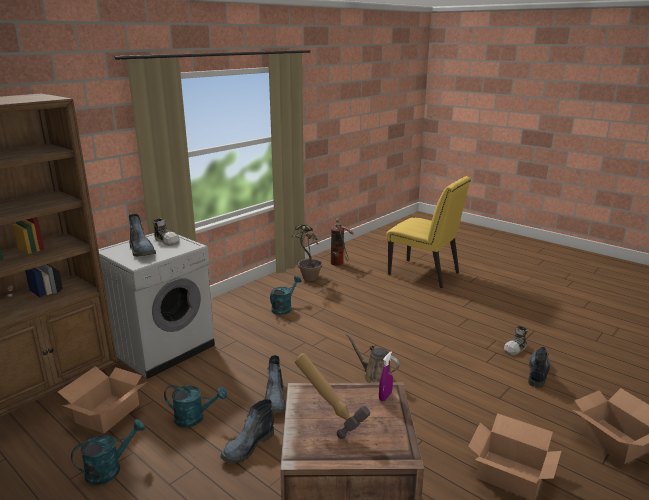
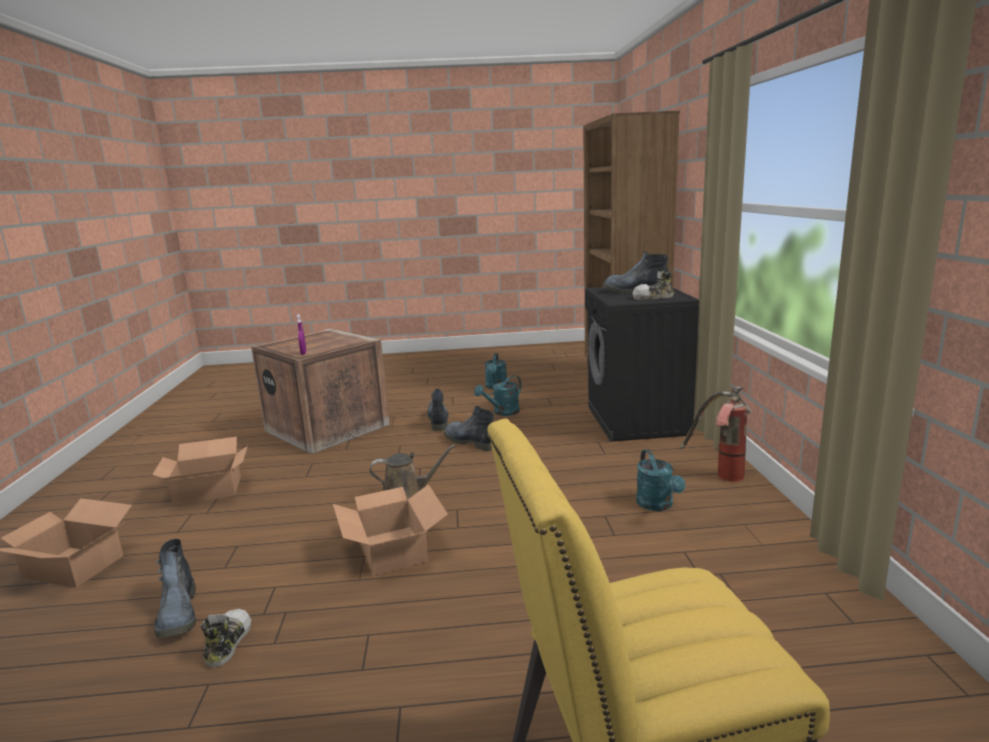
camera: 135 degrees right, 5 degrees down
(108, 413) = (559, 393): cardboard box -> cardboard box (392, 551)
(164, 349) = (634, 421): white washing machine -> black washing machine
(307, 280) = (765, 569): potted plant -> none
(331, 421) = (326, 340): hammer -> none
(340, 265) = (838, 660): fire extinguisher -> fire extinguisher (719, 475)

